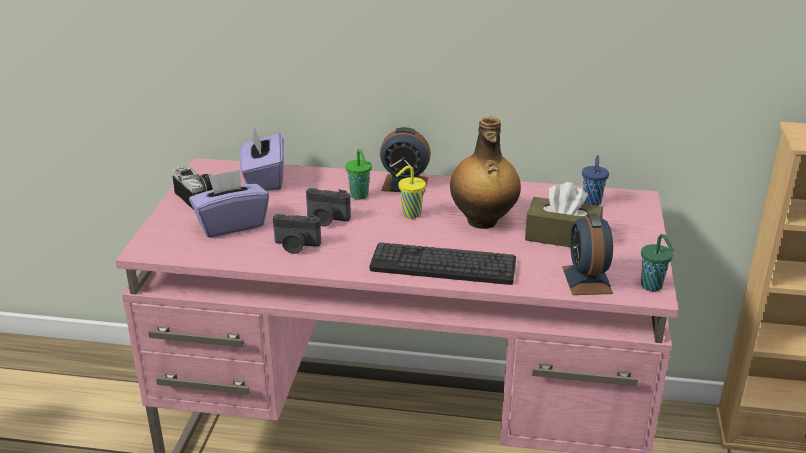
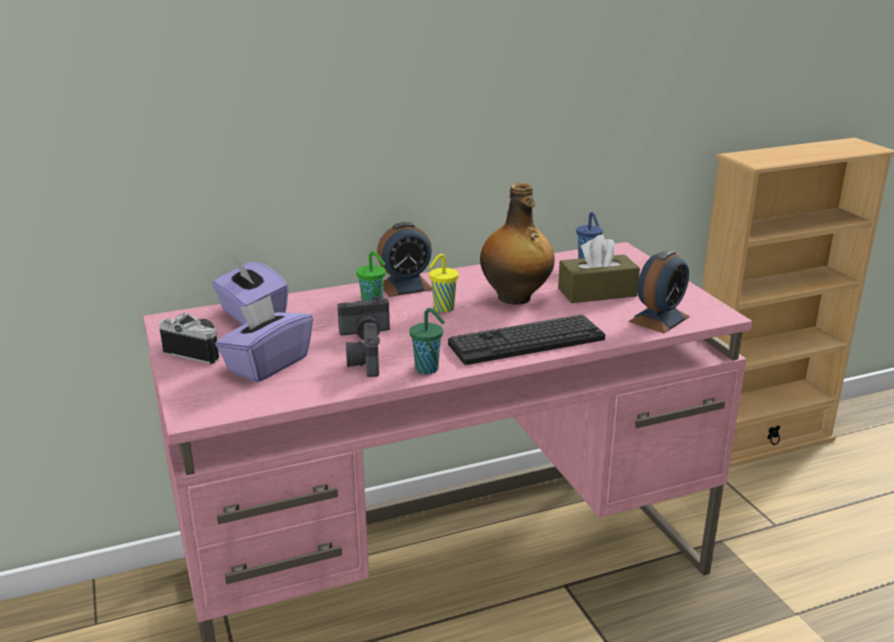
camera: 30 degrees left, 5 degrees down
(296, 246) = (363, 364): camera -> camera turned 105 degrees clockwise
(587, 280) = (659, 319): alarm clock -> alarm clock turned 105 degrees counterclockwise
(652, 286) = (713, 310): green cup -> green cup (428, 369)

